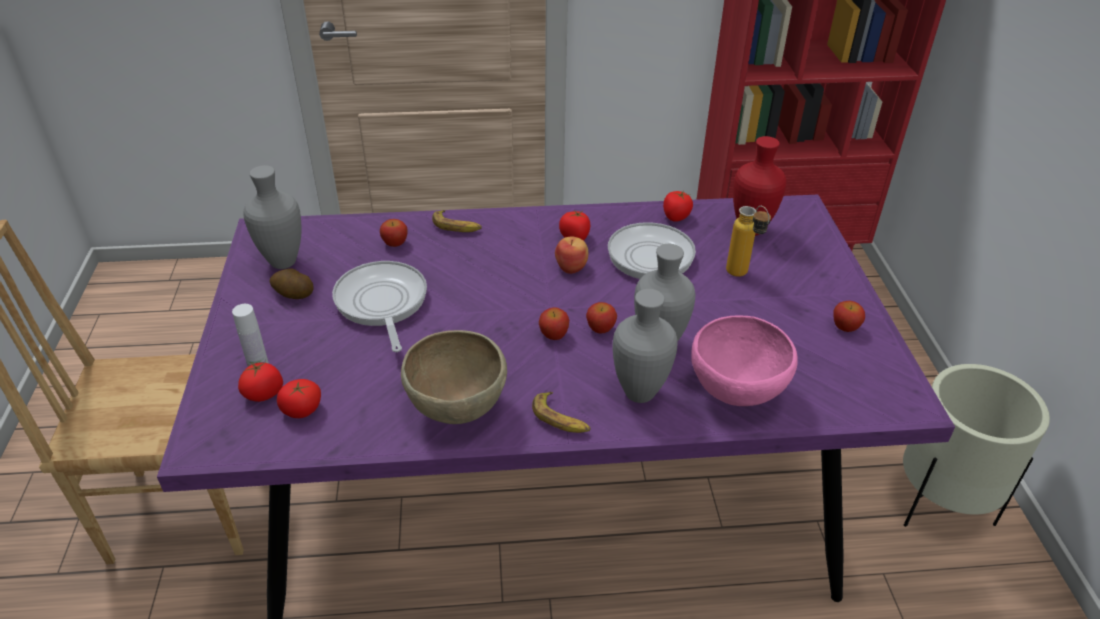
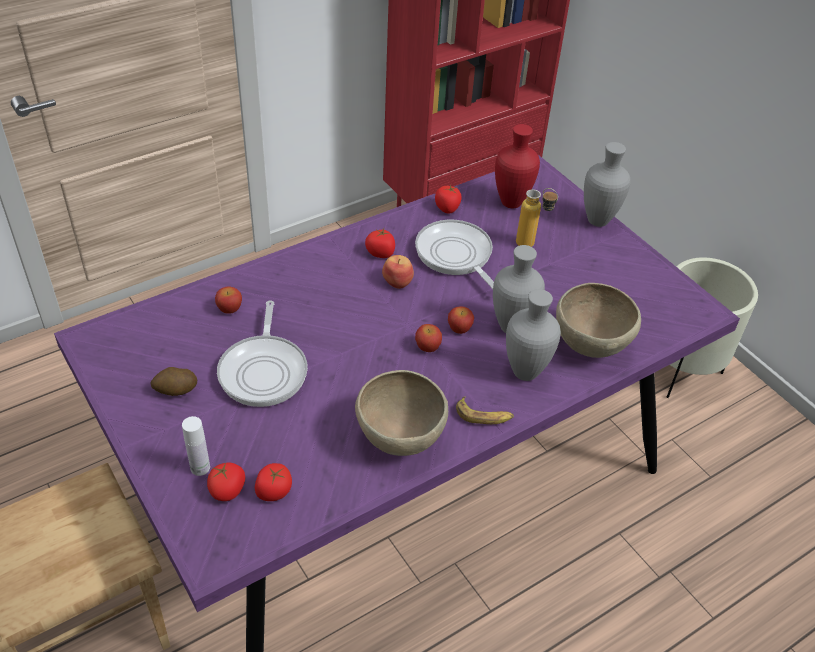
camera: 30 degrees left, 5 degrees up
(281, 263) = (137, 364): grey vase -> grey vase (597, 221)
(382, 303) = (264, 370): frying pan -> frying pan turned 135 degrees counterclockwise
(456, 226) = (272, 274): banana -> none
(736, 391) = (590, 345): pink bowl -> brown bowl
(845, 327) = (628, 265): apple -> none

